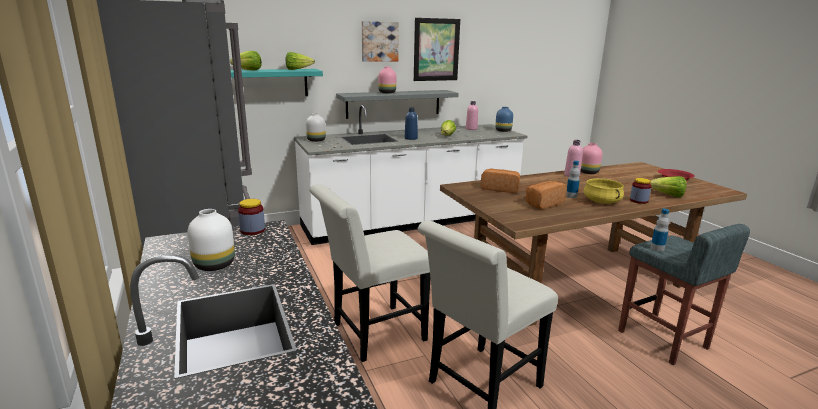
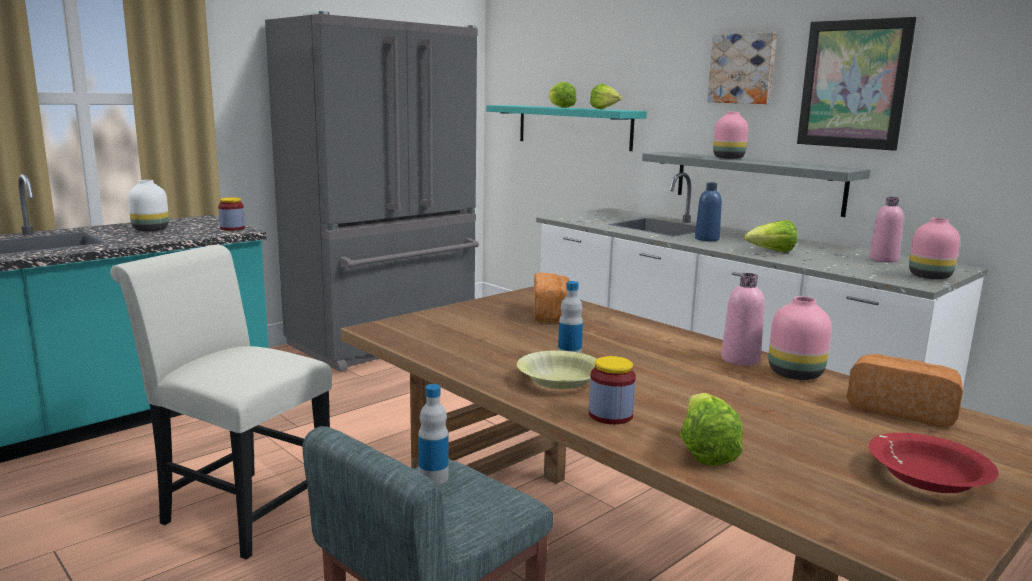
camera: 70 degrees right, 5 degrees down
(316, 140) = (603, 214): white vase -> none
(372, 334) = (342, 427): white chair -> none
(503, 131) = (929, 277): blue vase -> pink vase
(543, 203) = (496, 340): bread -> bread (901, 409)
(601, 201) = (560, 380): yellow cooking pot -> yellow bowl

